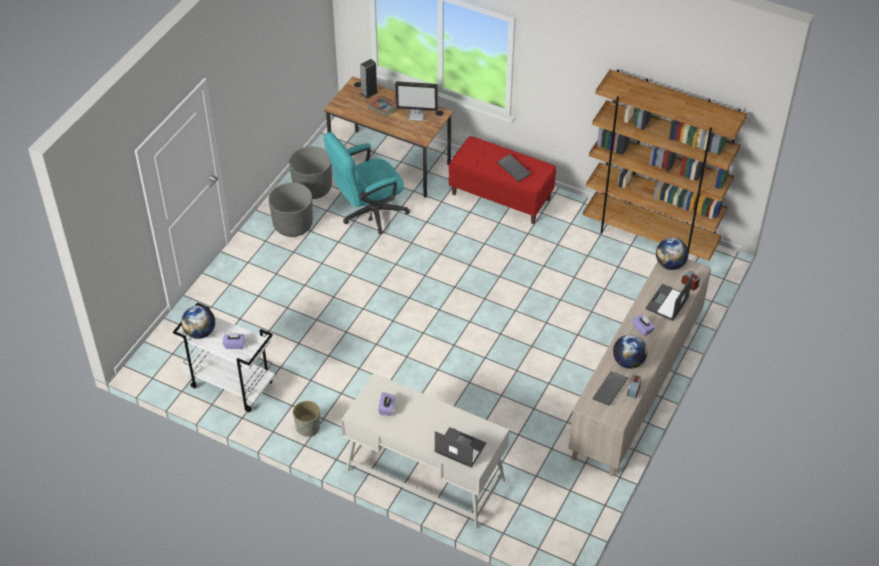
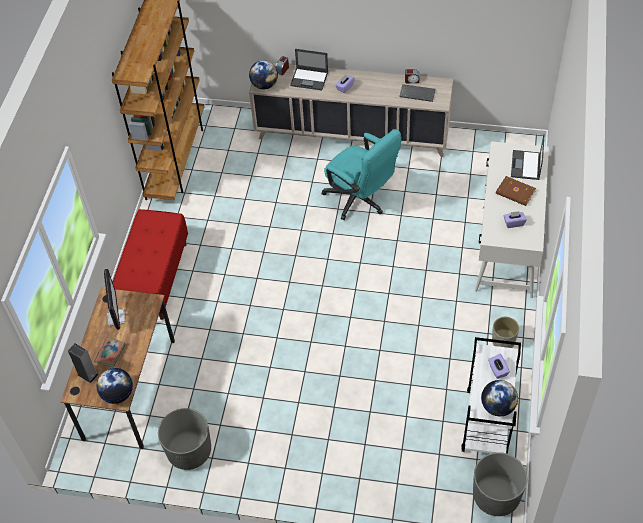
camera: 105 degrees left, 5 degrees up
(293, 225) = (252, 449): grey planter -> grey planter (496, 496)
(368, 213) = (213, 384): turquoise office chair -> turquoise office chair (360, 200)
(426, 424) = (515, 193): none -> brown book
(514, 168) = (151, 238): keyboard -> none
(628, 362) = (384, 89): globe -> globe (118, 394)

